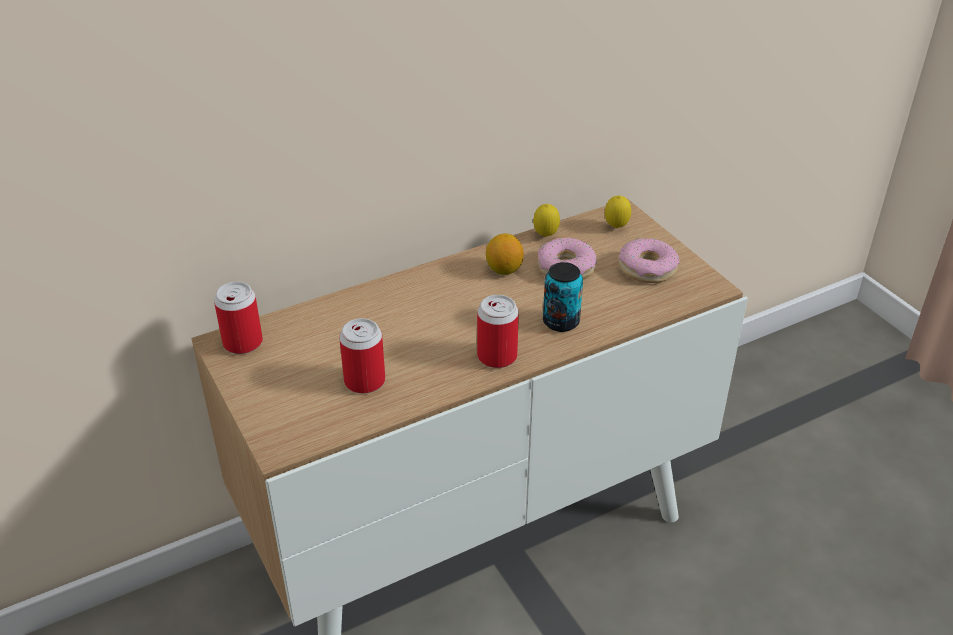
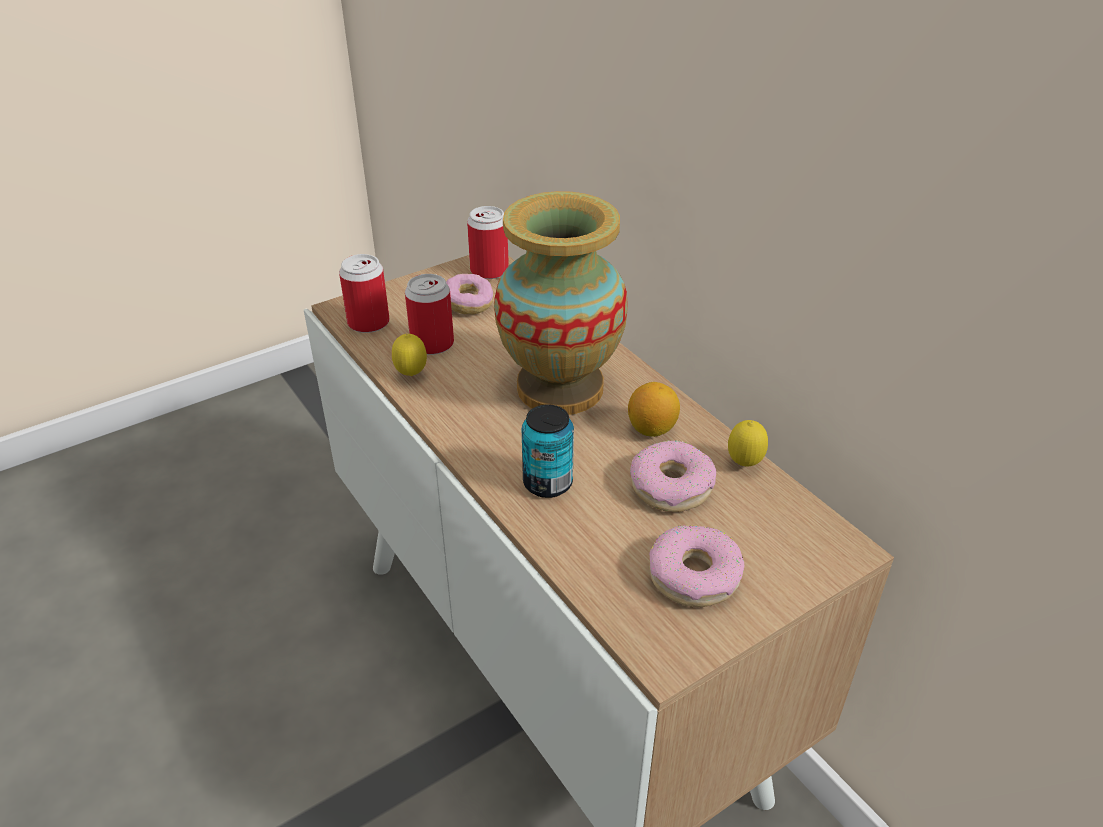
camera: 85 degrees right, 0 degrees up
(301, 357) = (468, 304): none -> donut
(446, 309) = (560, 388): none -> vase
(497, 356) = (475, 431): can -> can (368, 323)
(616, 227) = (796, 540): lemon -> lemon (411, 375)

